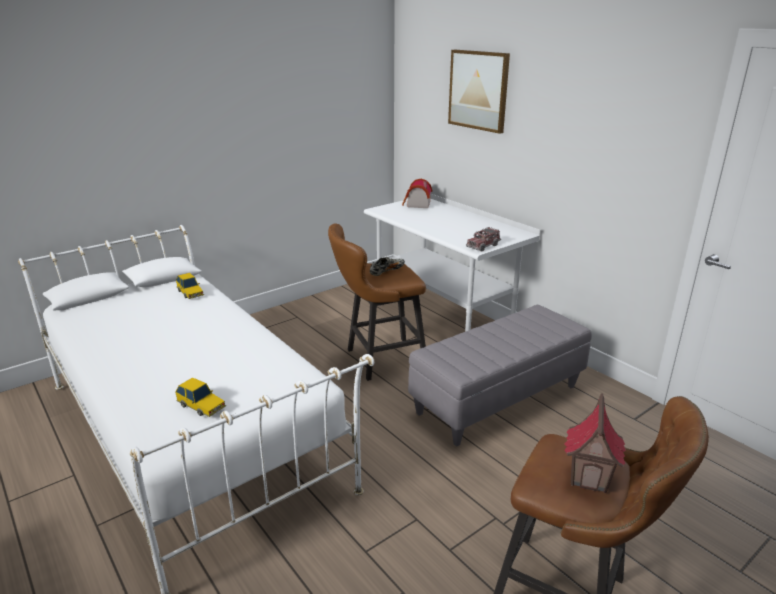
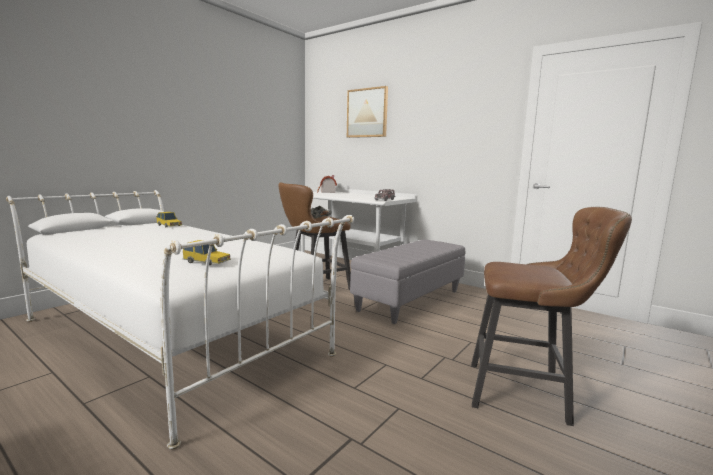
camera: 15 degrees left, 15 degrees down
(589, 477) = (538, 271): toy house -> none

